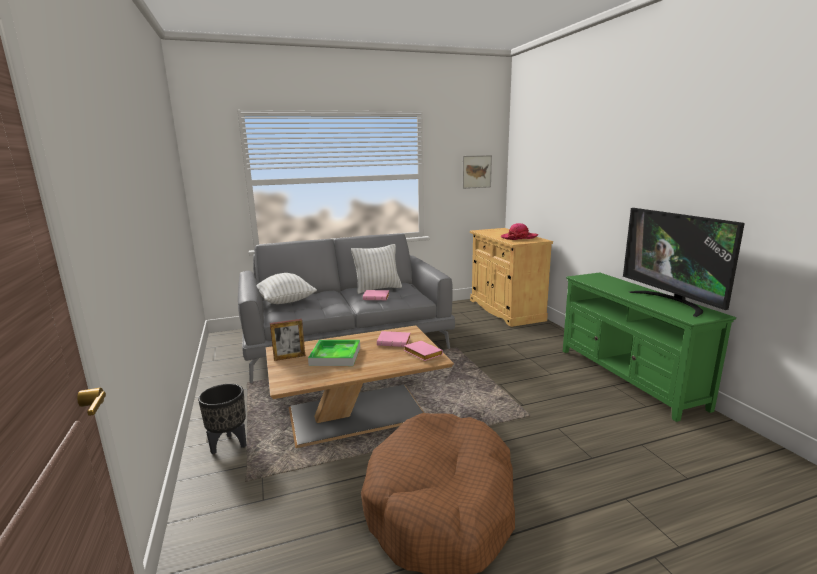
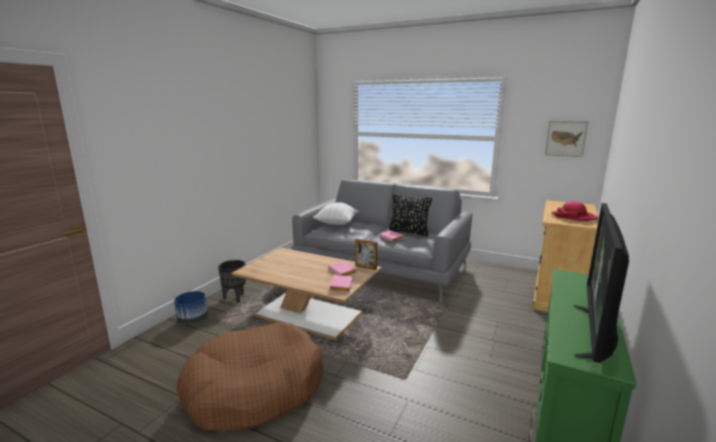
camera: 45 degrees right, 0 degrees up
(220, 500) = (193, 321): none -> blue planter
(289, 357) = (277, 257): picture frame -> picture frame (366, 267)
(335, 356) = (297, 266): tray -> none
(378, 289) = (409, 232): white pillow -> black pillow

